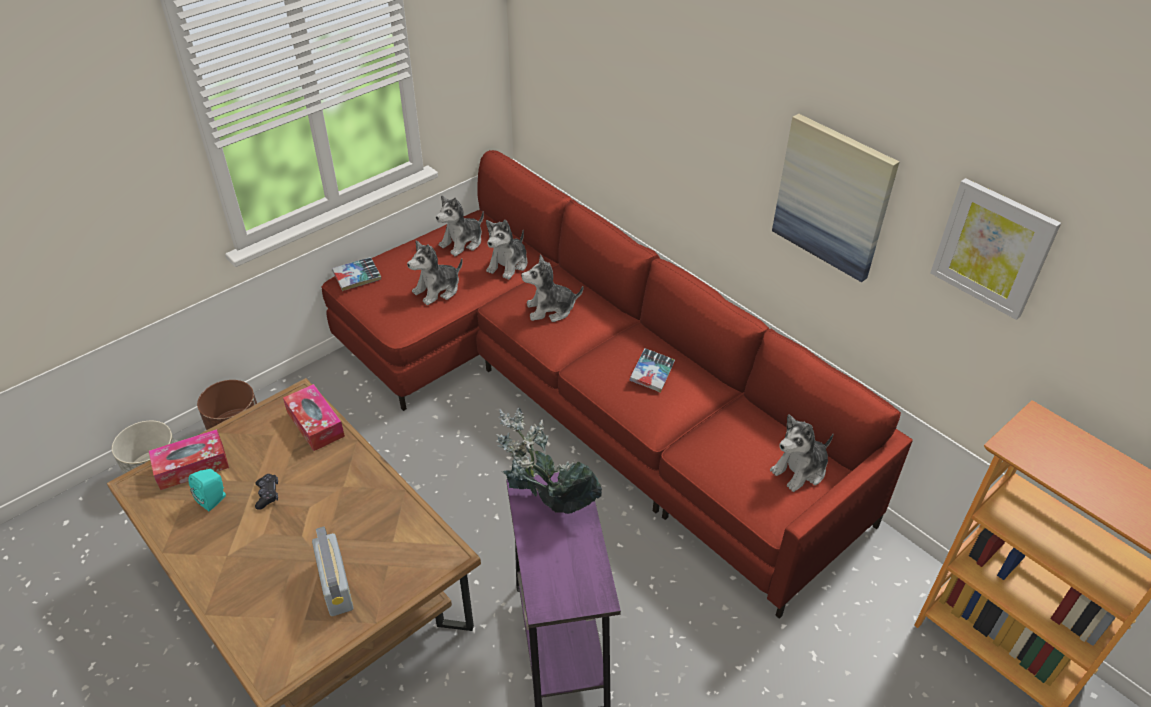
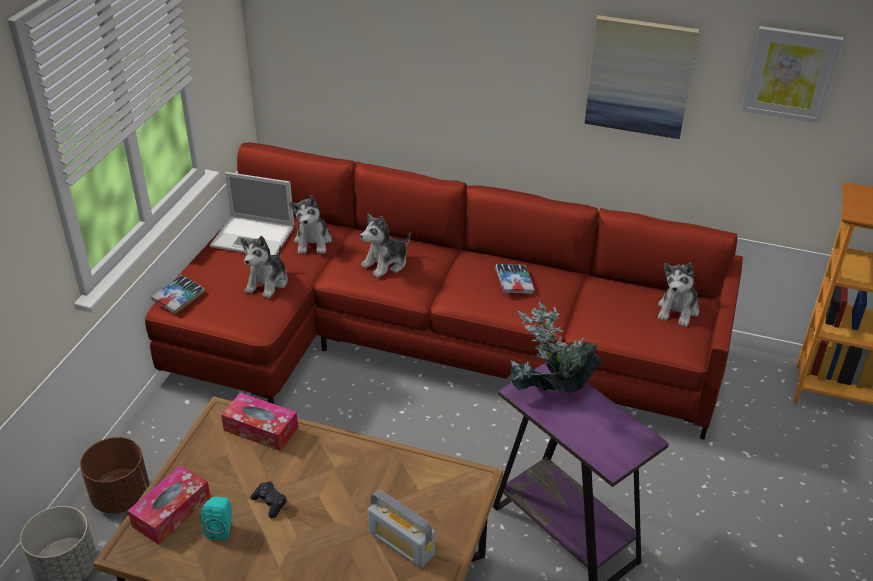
camera: 30 degrees left, 5 degrees down
(462, 242) = (254, 237): plush toy -> laptop

